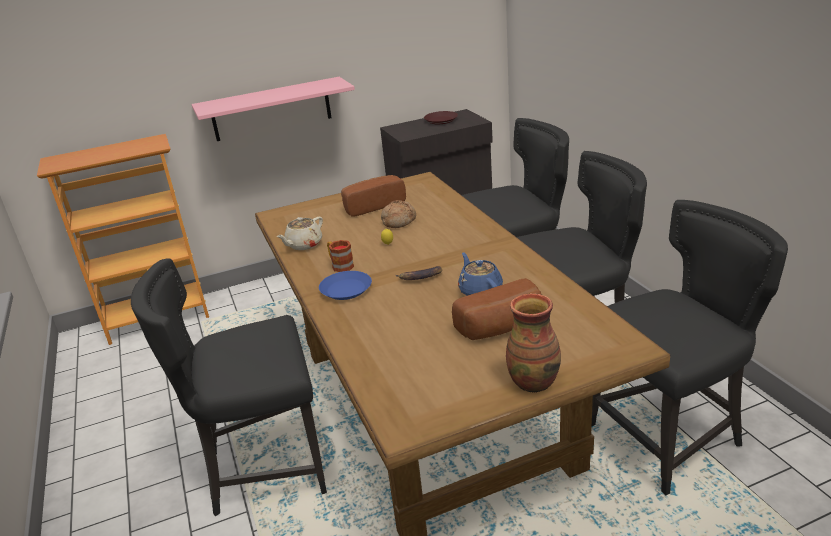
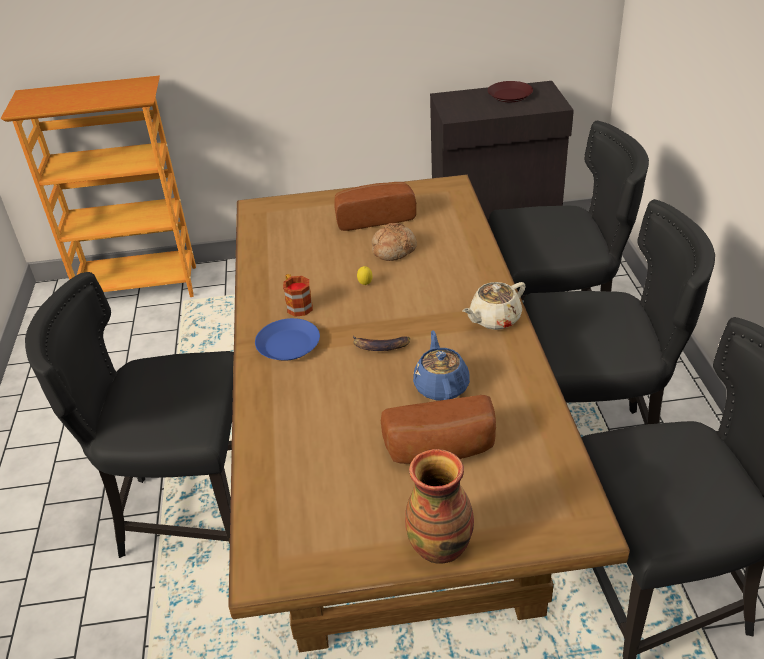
camera: 15 degrees right, 10 degrees up
(271, 109) = (292, 57): pink shelf -> none
(303, 245) = (270, 263): beige teapot -> beige teapot (494, 319)

